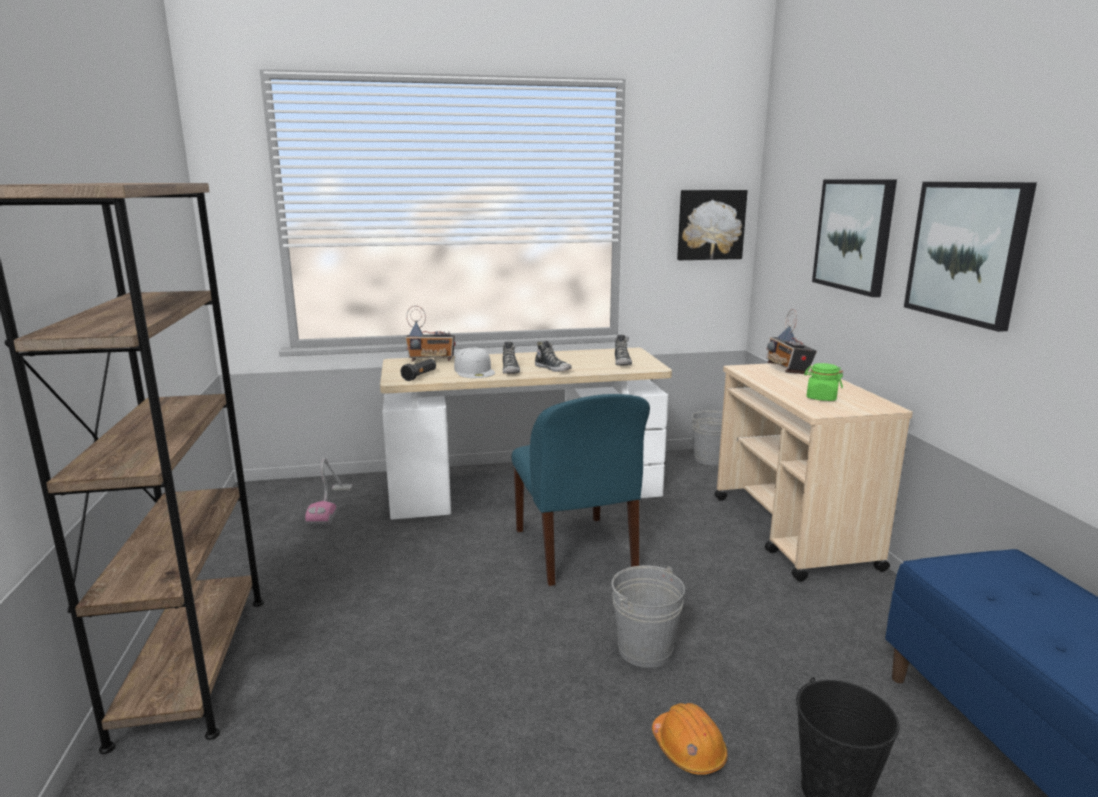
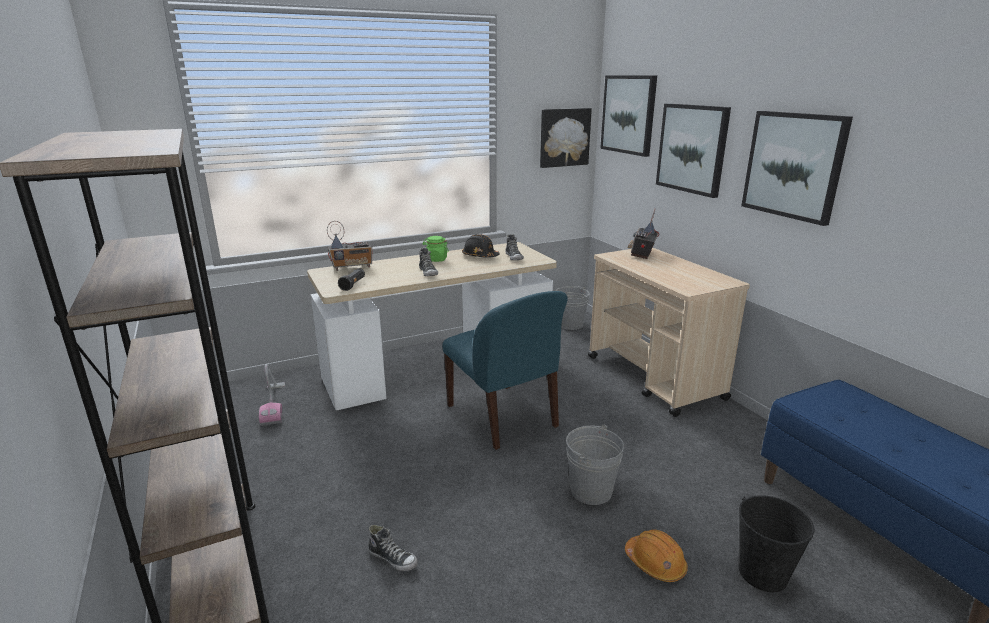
camera: 15 degrees left, 5 degrees up
(474, 371) = (397, 275): white cap -> none
(553, 369) = (462, 268): shoe -> shoe (393, 558)
(582, 359) = (480, 256): none -> black hard hat
(787, 369) = (642, 254): radio -> radio turned 45 degrees clockwise
(788, 196) = (629, 114): none -> picture
(821, 398) = (682, 278): green jar -> green jar (436, 259)

